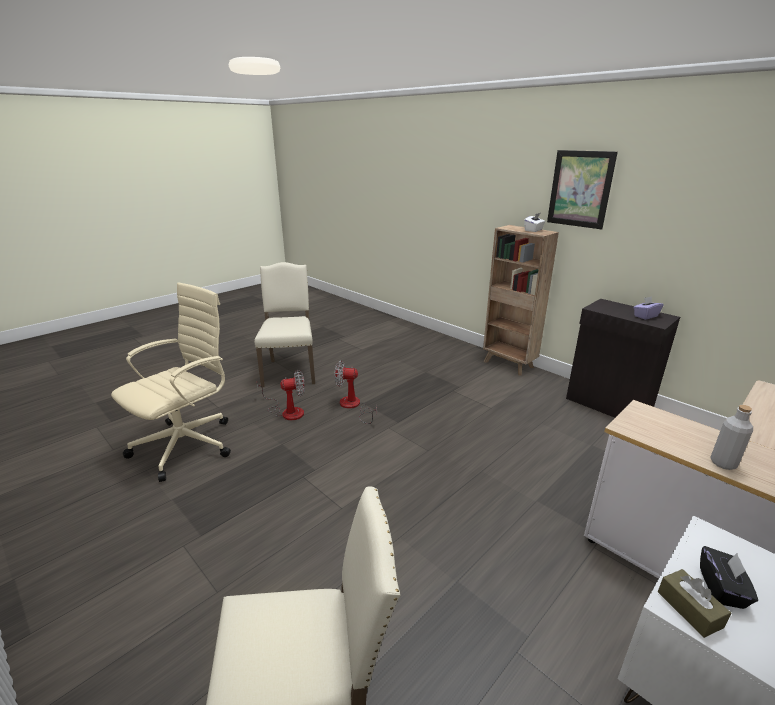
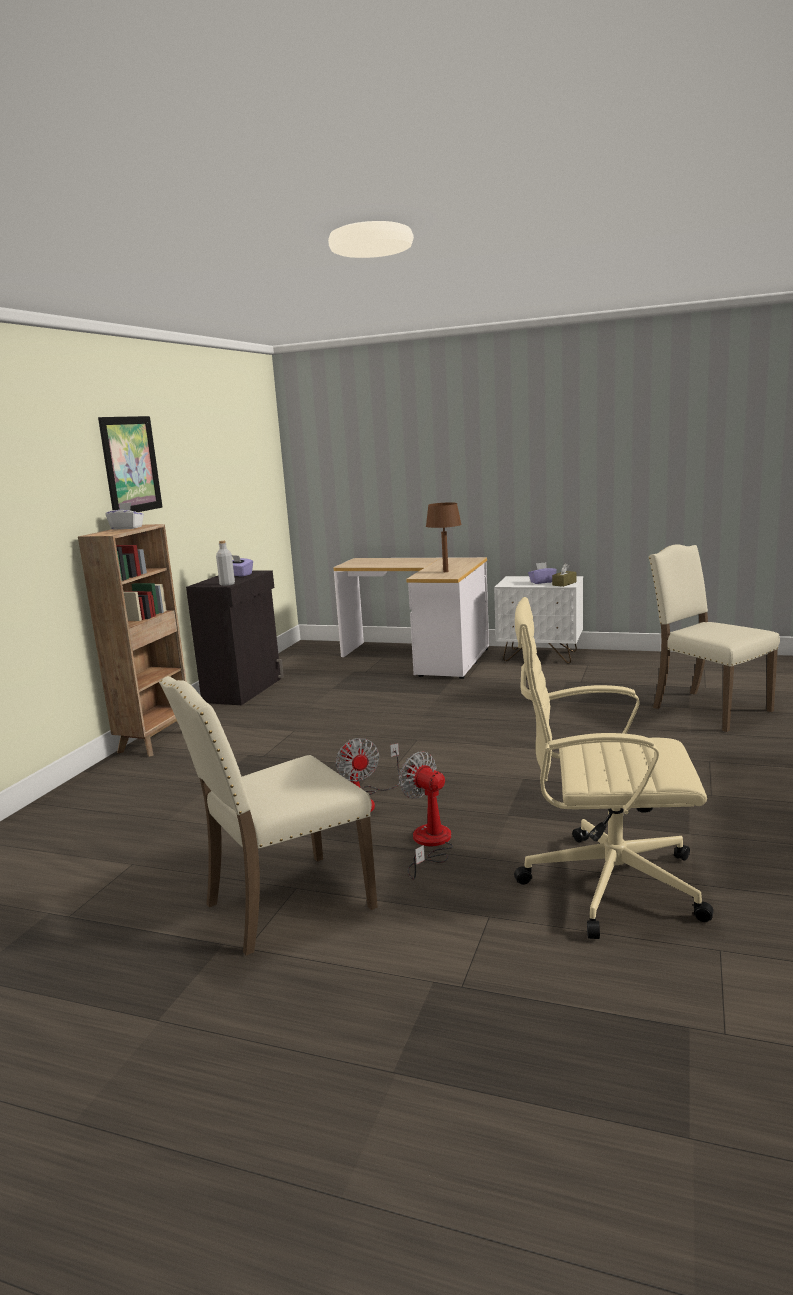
camera: 115 degrees left, 10 degrees down
(670, 435) = (445, 571): none -> brown table lamp
(721, 588) = (542, 582): black tissue box -> purple tissue box
(723, 463) = (463, 566): grey bottle -> grey bottle (227, 584)

